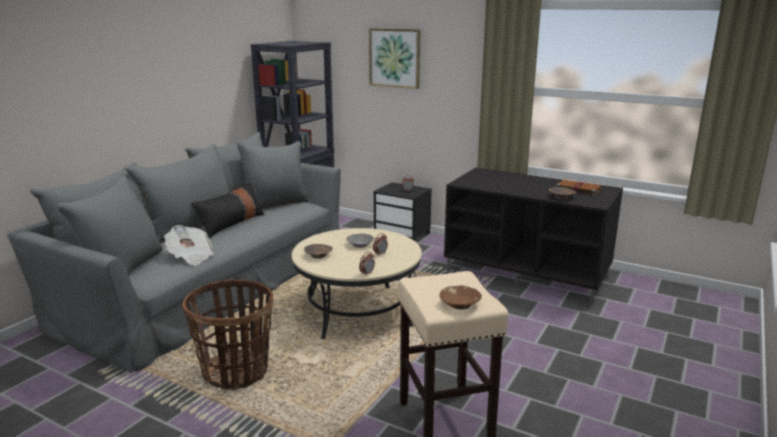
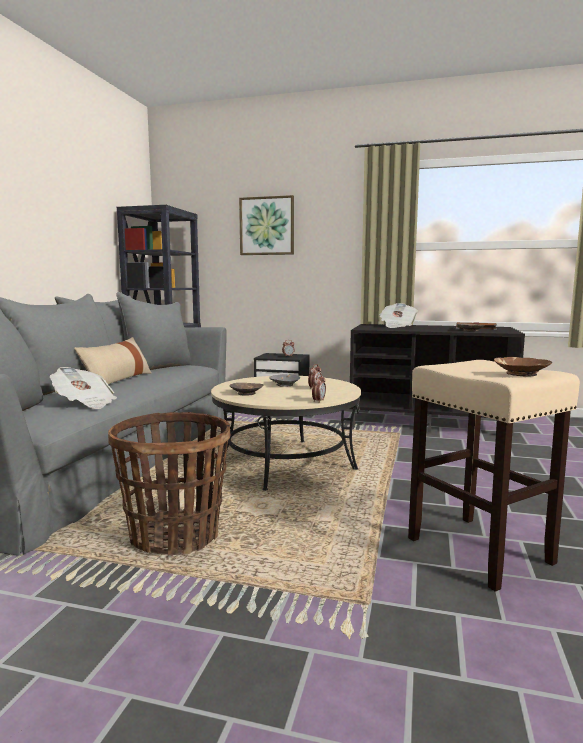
camera: 15 degrees left, 10 degrees down
(231, 224) = (118, 380): black pillow -> beige pillow
(503, 178) = (397, 326): none -> newspaper

